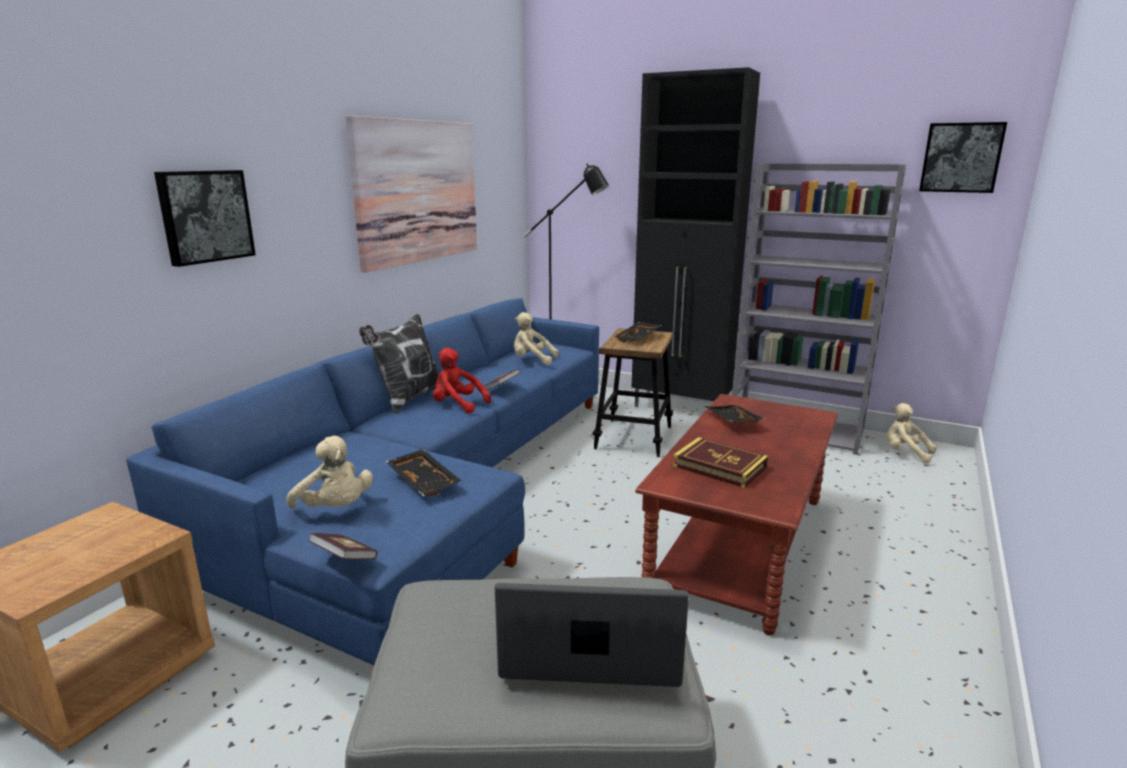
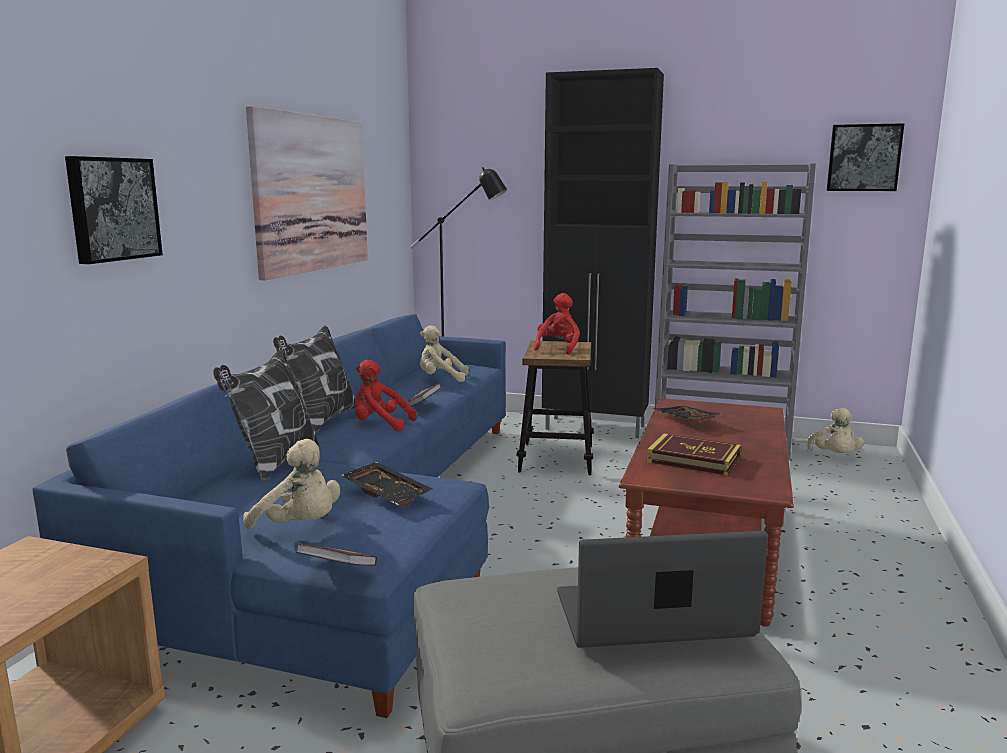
camera: 10 degrees left, 5 degrees down
(347, 441) = (274, 463): none -> pillow
(638, 338) = (558, 348): black tray -> red plush toy
(905, 453) = (834, 456): beige plush toy -> beige plush toy turned 120 degrees counterclockwise

